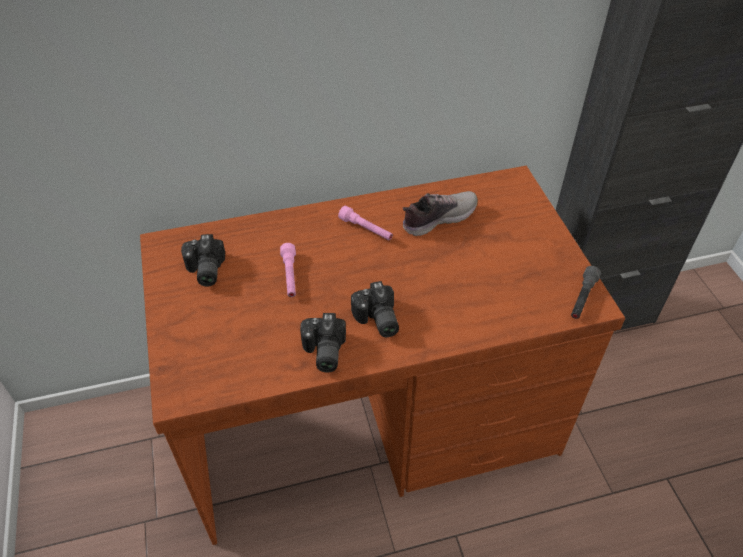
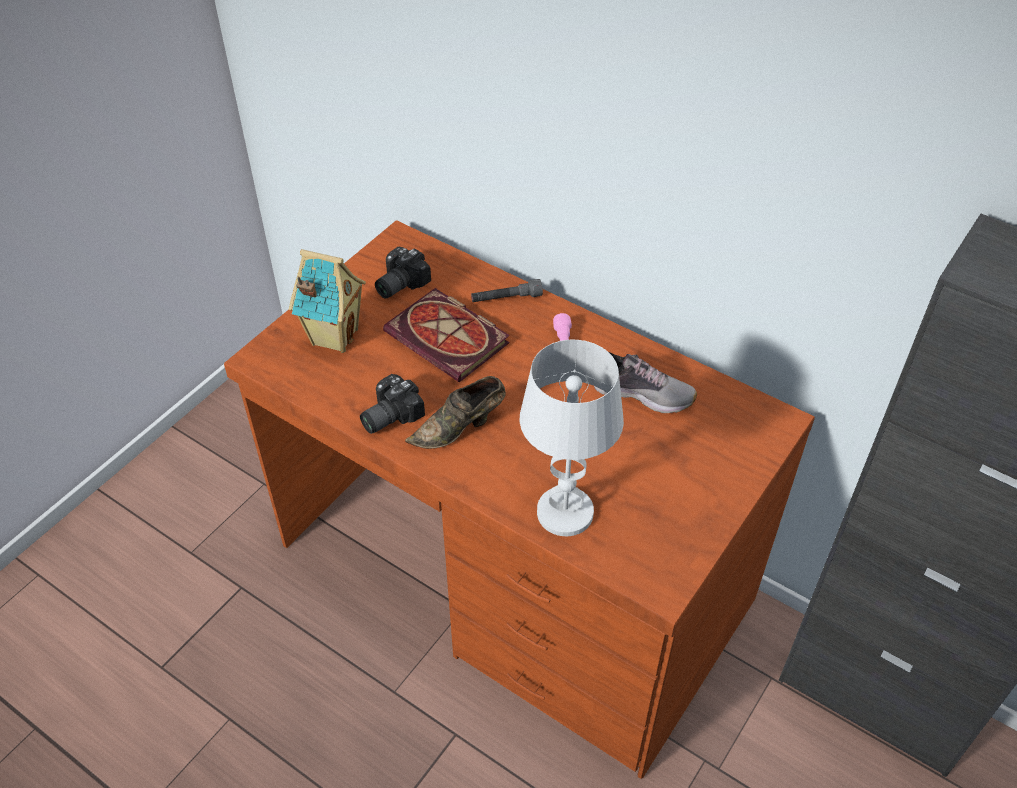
camera: 50 degrees right, 0 degrees up
(210, 337) = (333, 336): none -> toy house
(290, 276) = (450, 338): pink flashlight -> book
(376, 320) = (460, 428): camera -> brown shoe
(498, 312) = (565, 512): none -> white table lamp
(582, 298) = (661, 572): grey flashlight -> grey flashlight (506, 299)

